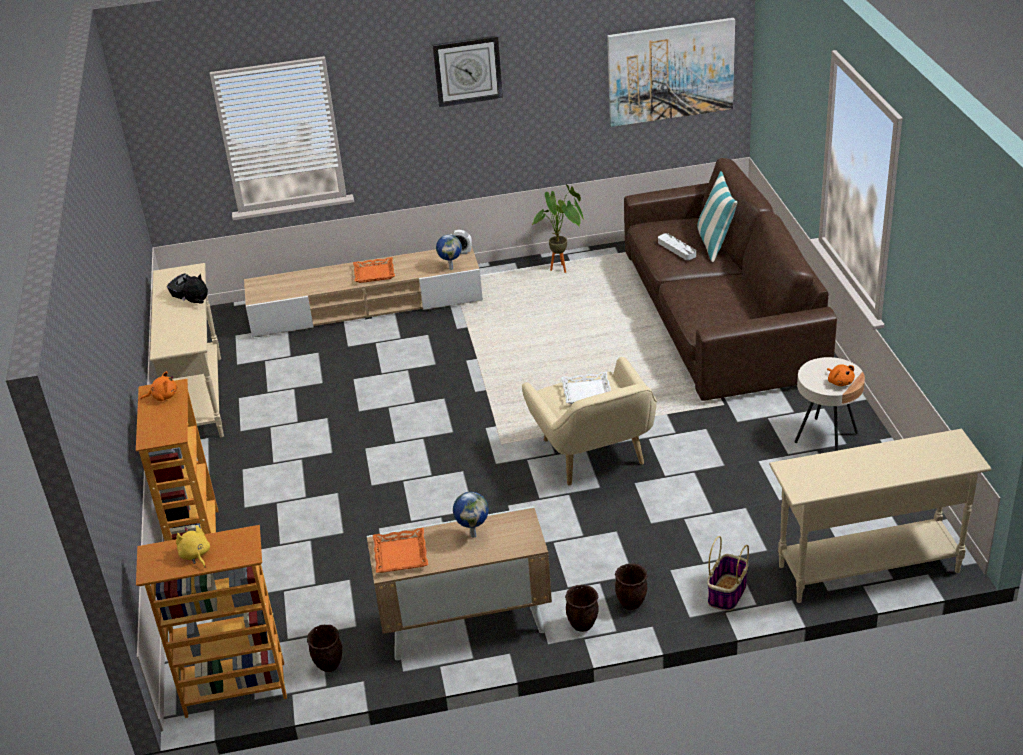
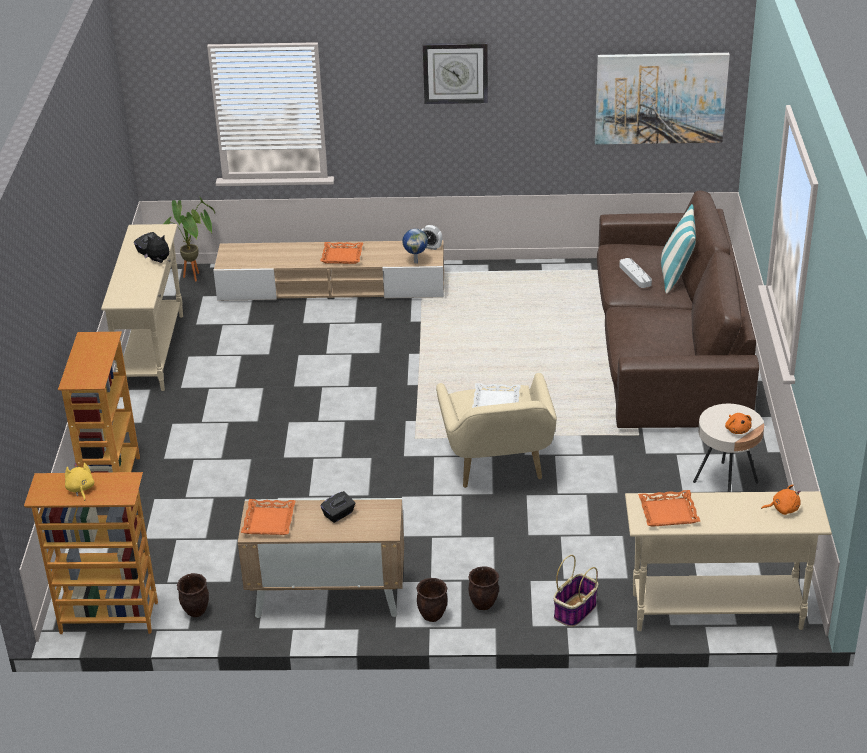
camera: 10 degrees right, 0 degrees up
(163, 396) = (95, 344): orange plush toy -> orange plush toy (783, 509)
(473, 535) = (339, 514): globe -> black tissue box
(564, 269) = (533, 278): potted plant -> potted plant (197, 277)
(821, 475) = (668, 513): none -> orange tray

